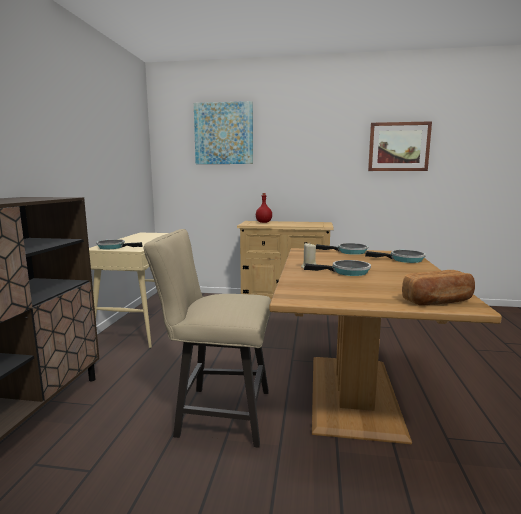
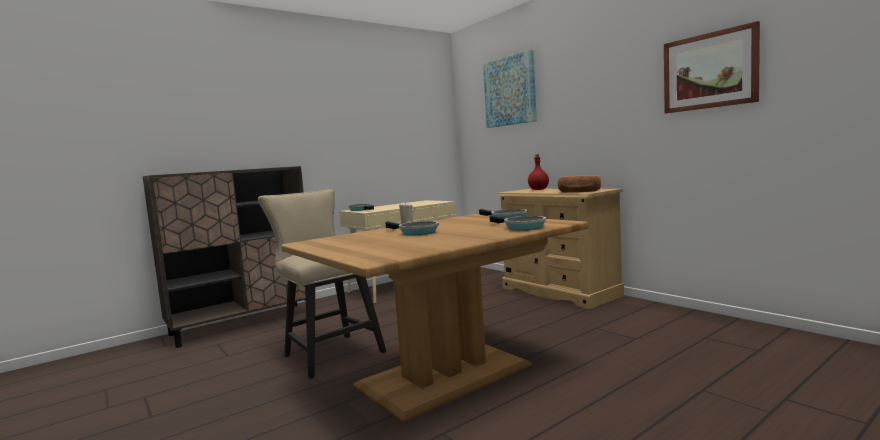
camera: 45 degrees right, 5 degrees down
(438, 301) = (370, 255): bread -> bread (579, 192)

